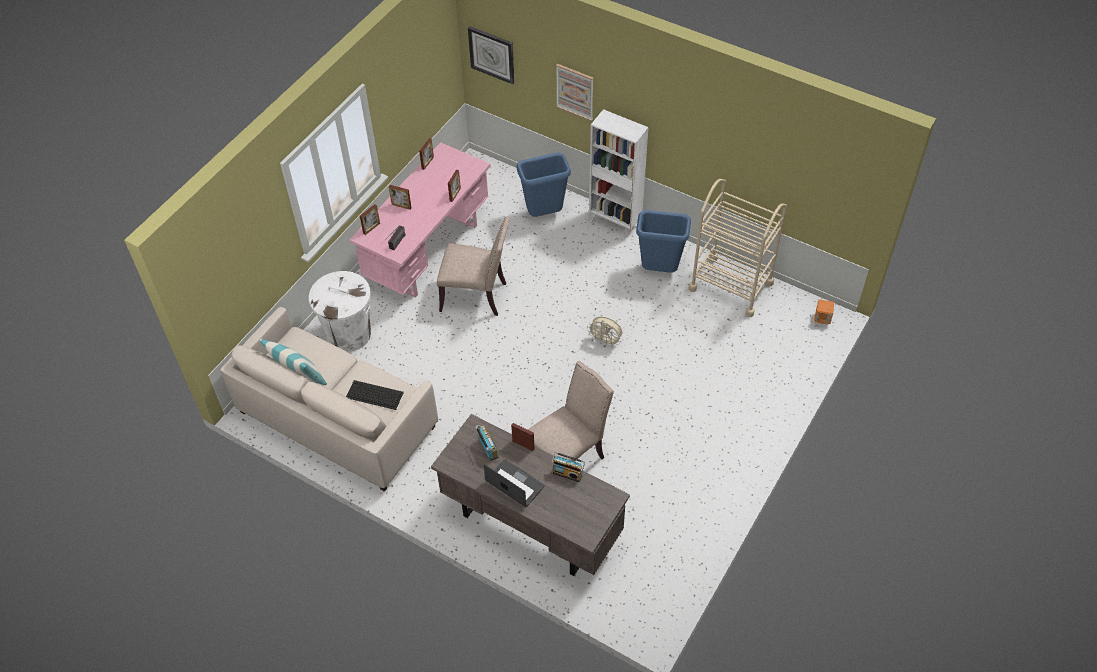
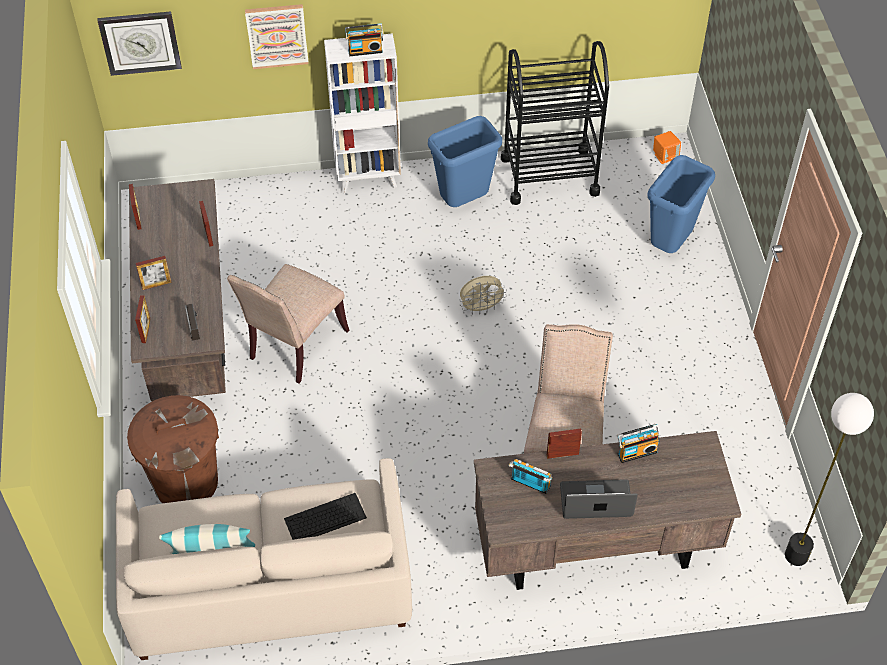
camera: 40 degrees left, 0 degrees up
(348, 334) = (185, 482): white trash can -> brown trash can
(428, 251) = (189, 332): pink desk -> brown desk
(476, 296) = (294, 346): beige chair -> beige chair turned 150 degrees clockwise
(544, 214) = (282, 213): blue trash can -> blue trash can (669, 244)
(621, 128) = (365, 50): none -> radio
(648, 618) = (796, 556): none -> floor lamp
(731, 286) = (549, 175): beige cart -> black cart

